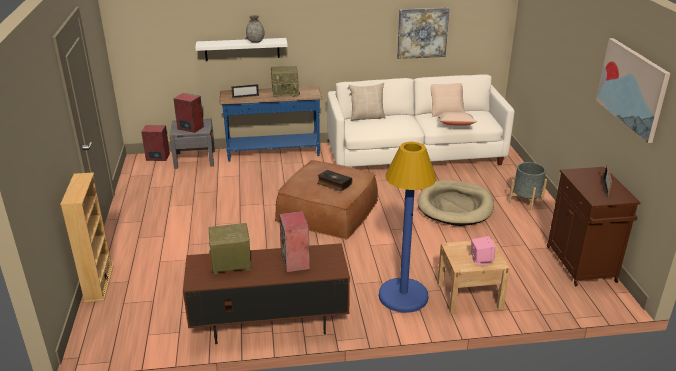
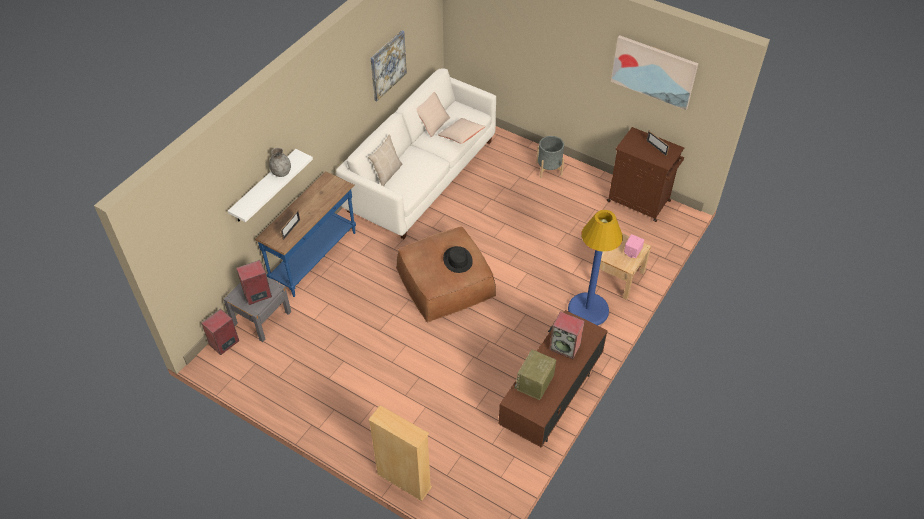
camera: 50 degrees left, 20 degrees up
(285, 92) = (315, 199): radio -> none
(334, 184) = (457, 260): book -> black hat
(455, 206) = (516, 208): beige dog bed -> none

